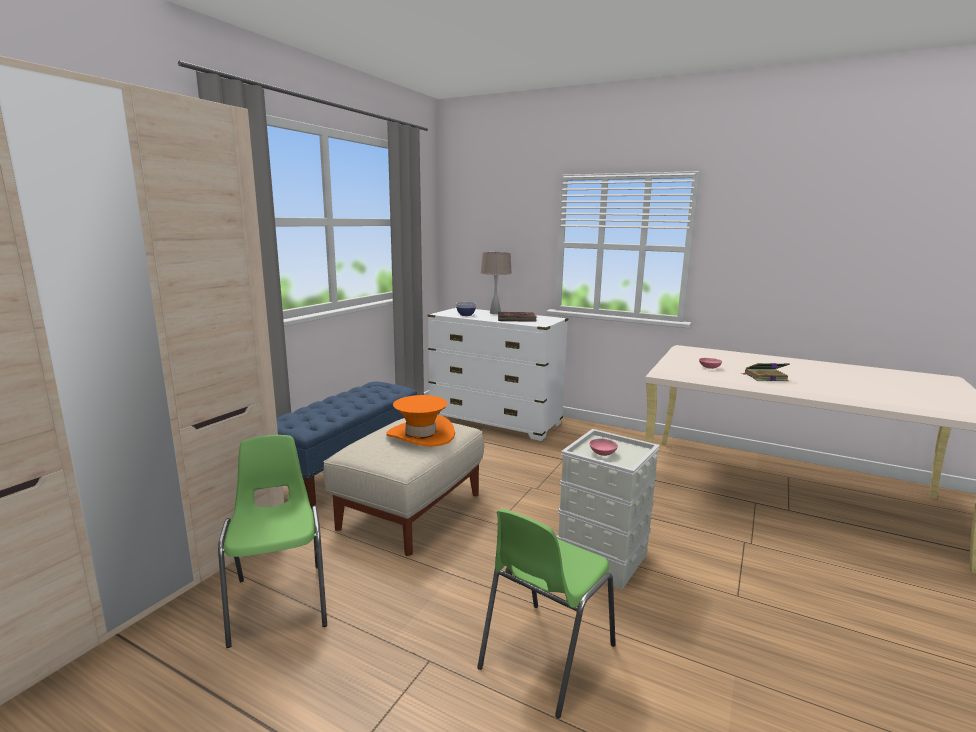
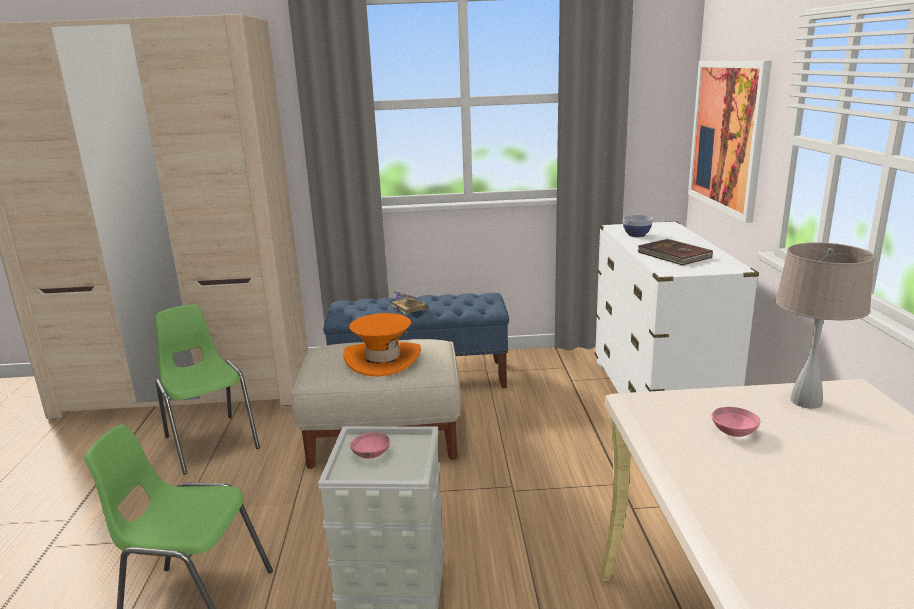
camera: 60 degrees right, 5 degrees up
(280, 601) = (210, 442): green chair -> green chair turned 75 degrees counterclockwise
(488, 248) = (727, 136): none -> picture
(495, 313) = (686, 240): beige table lamp -> beige table lamp (806, 402)
(764, 377) = (765, 496): book -> book (408, 307)

